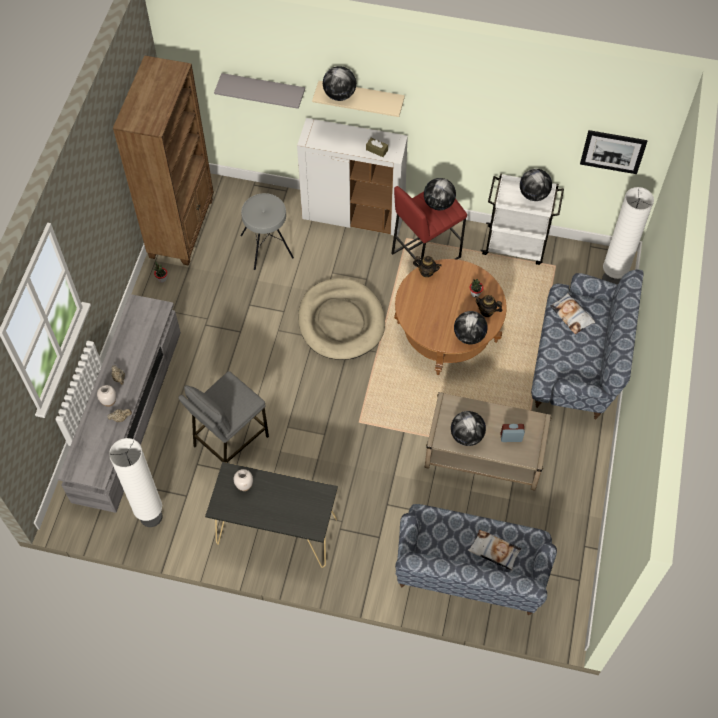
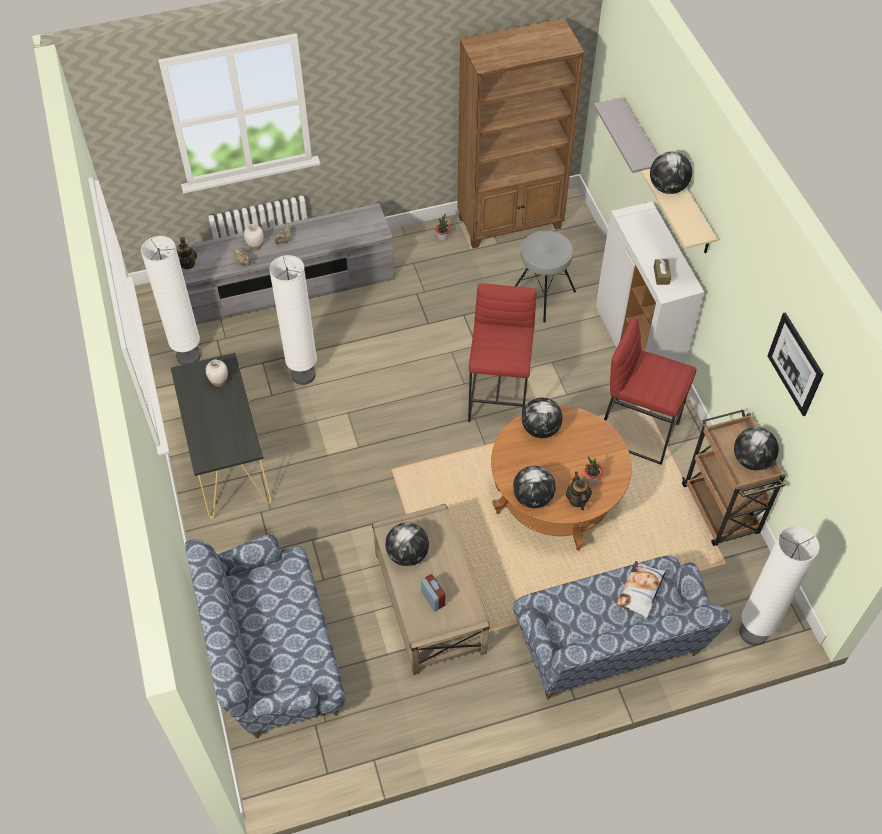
camera: 60 degrees right, 5 degrees down
(230, 440) = (303, 375): grey stool -> white floor lamp
(341, 321) = (499, 397): beige dog bed -> red stool
(426, 272) = (585, 421): teapot -> teapot (187, 263)
(438, 204) = (663, 378): globe -> globe (540, 429)
(494, 551) = (284, 647): pillow -> none
(516, 245) = (720, 511): white cart -> brown cart
(613, 151) = (838, 481): picture -> picture (795, 364)

